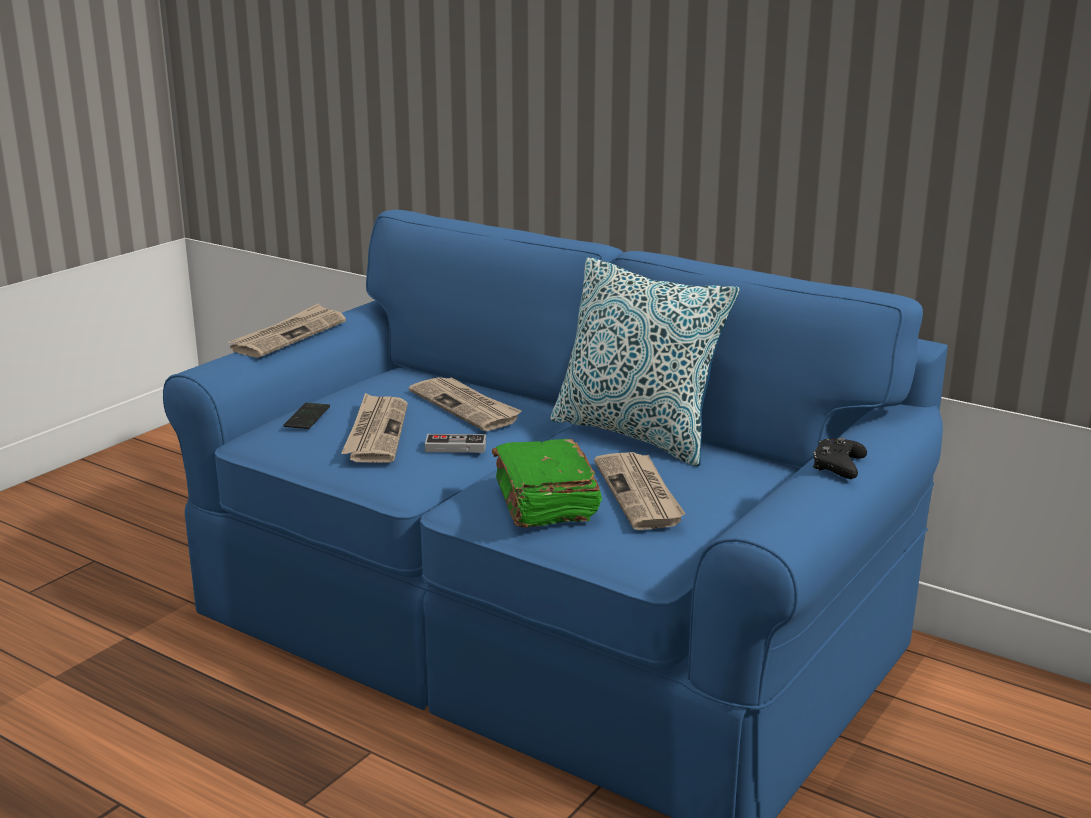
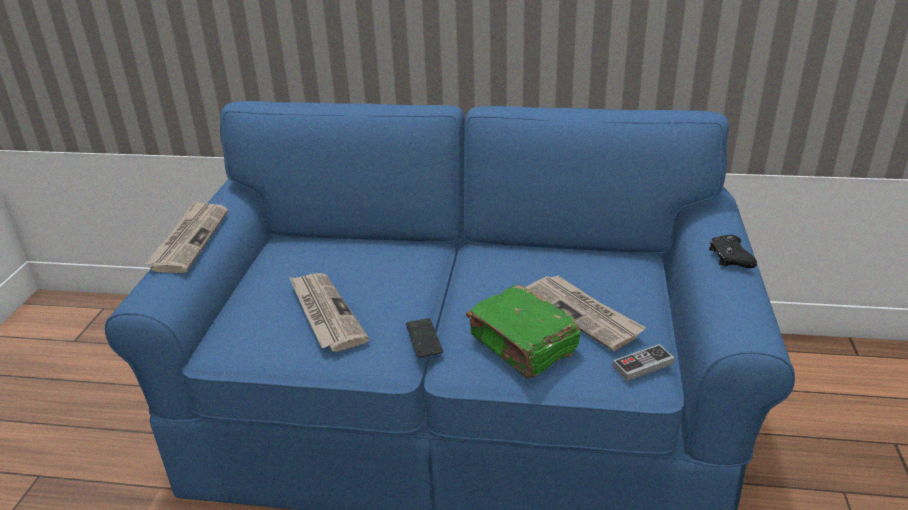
camera: 25 degrees left, 10 degrees up
(307, 417) = (249, 314): phone -> phone (424, 339)
(455, 447) = (402, 309): game controller -> game controller (643, 365)
(466, 406) = (373, 264): newspaper -> none
(637, 435) = (523, 255): pillow -> none

